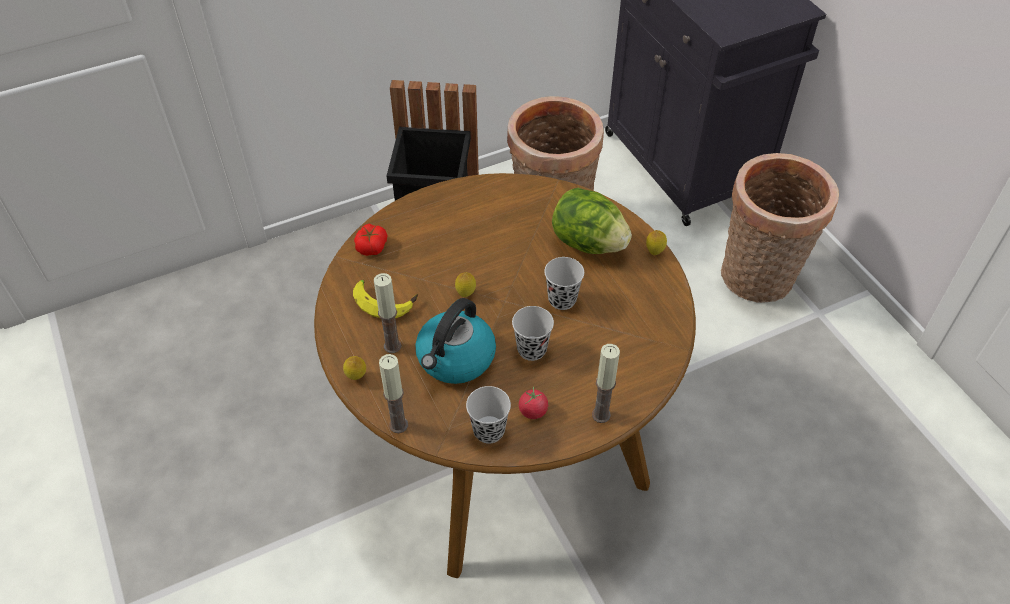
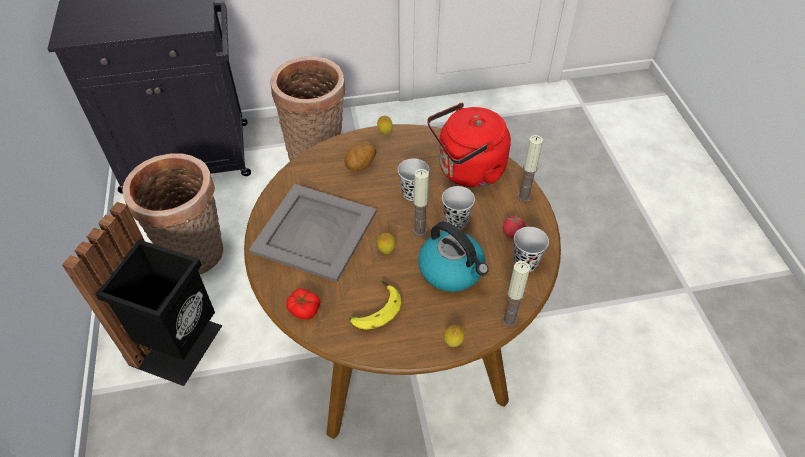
camera: 75 degrees left, 0 degrees up
(392, 346) = (426, 311): candle -> candle (419, 230)
(472, 229) = (315, 232): none -> grey tray
(588, 243) = (361, 165): lettuce -> potato
(622, 346) = (467, 171): none -> red kettle

